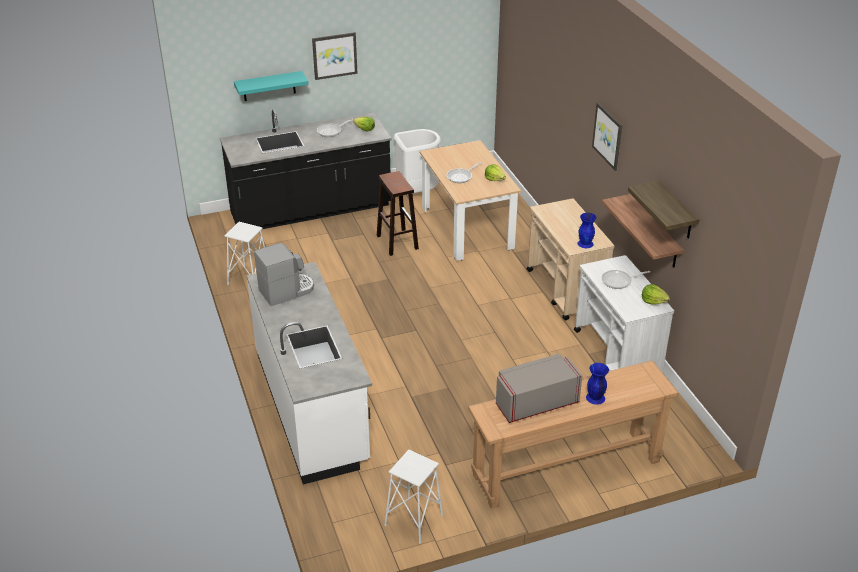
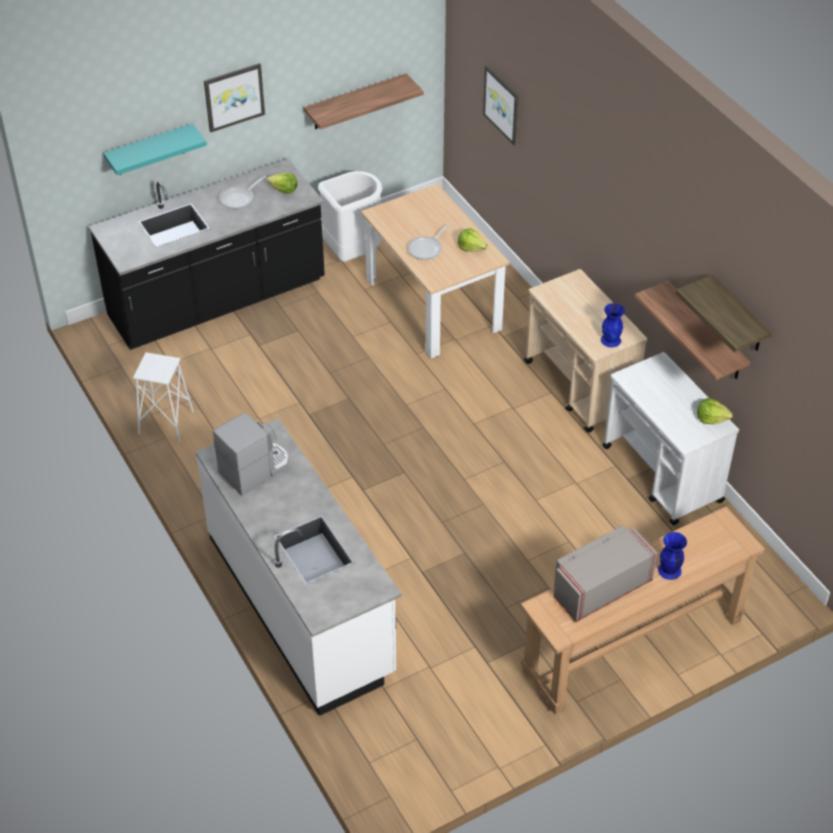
camera: 10 degrees left, 10 degrees up
(396, 242) = (345, 338): brown stool -> none
(413, 520) = (466, 744): white stool -> none
(427, 77) = (355, 102): none -> shelf
(608, 136) = (631, 204): picture -> picture (502, 104)
(619, 281) = (664, 393): frying pan -> none

